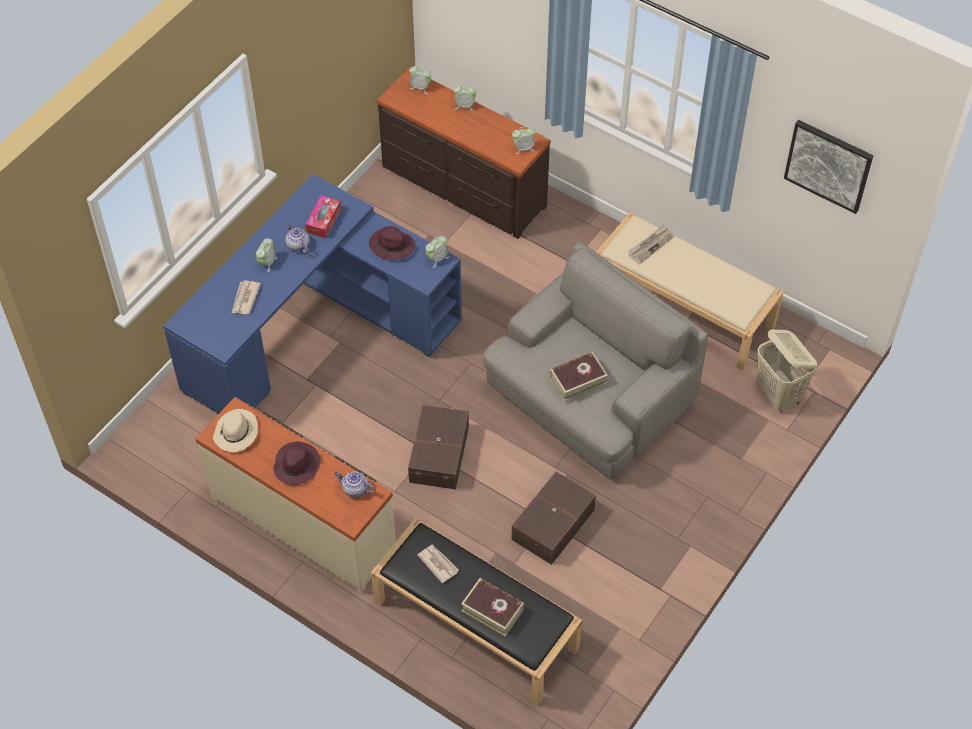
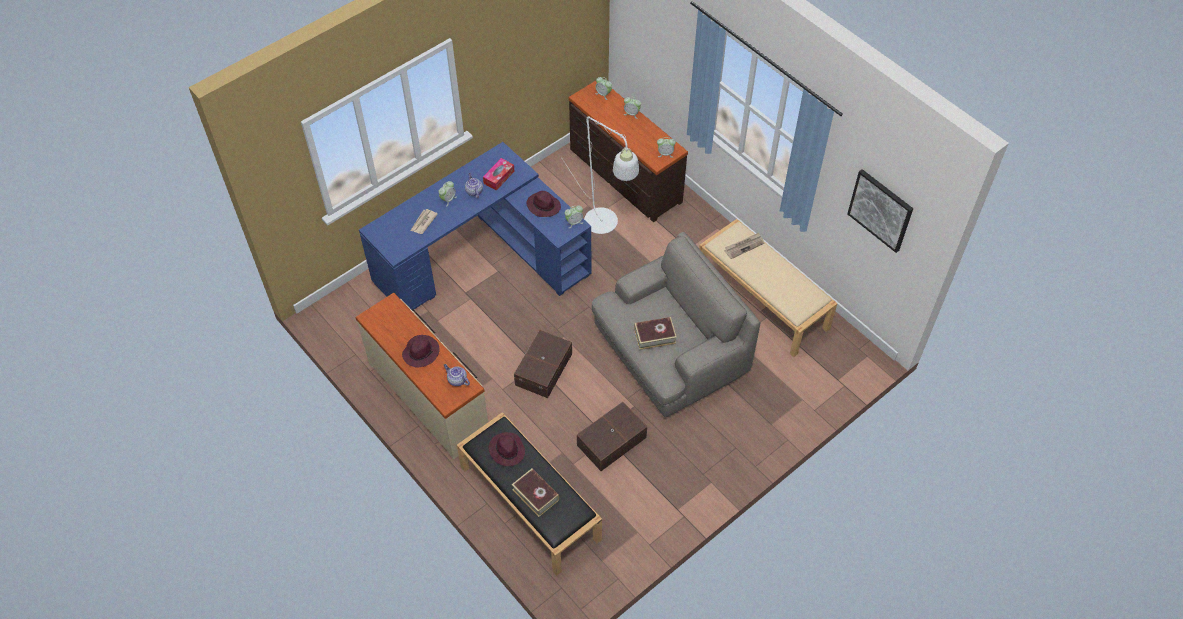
camera: 15 degrees right, 0 degrees up
(236, 433) = (385, 319): beige hat -> none
(438, 563) = (506, 450): newspaper -> purple hat
(459, 257) = (605, 227): none -> white floor lamp
(778, 395) = (815, 382): beige laundry basket -> none

